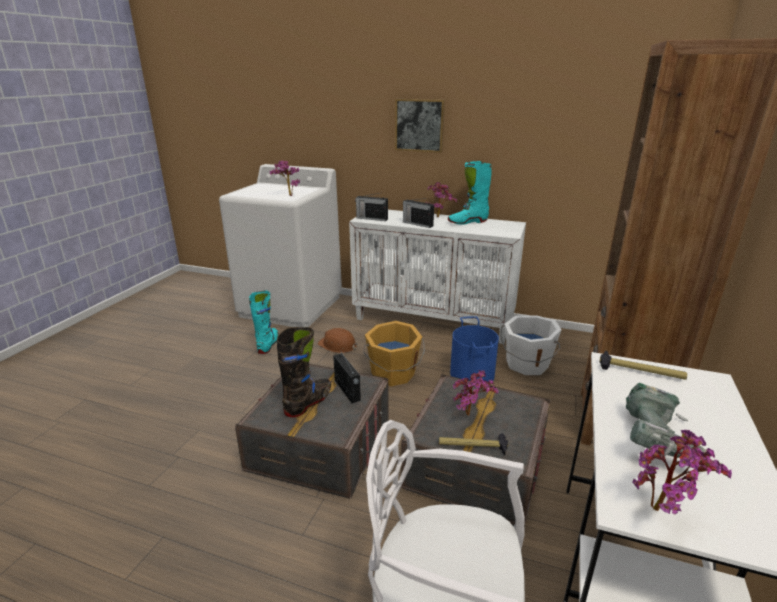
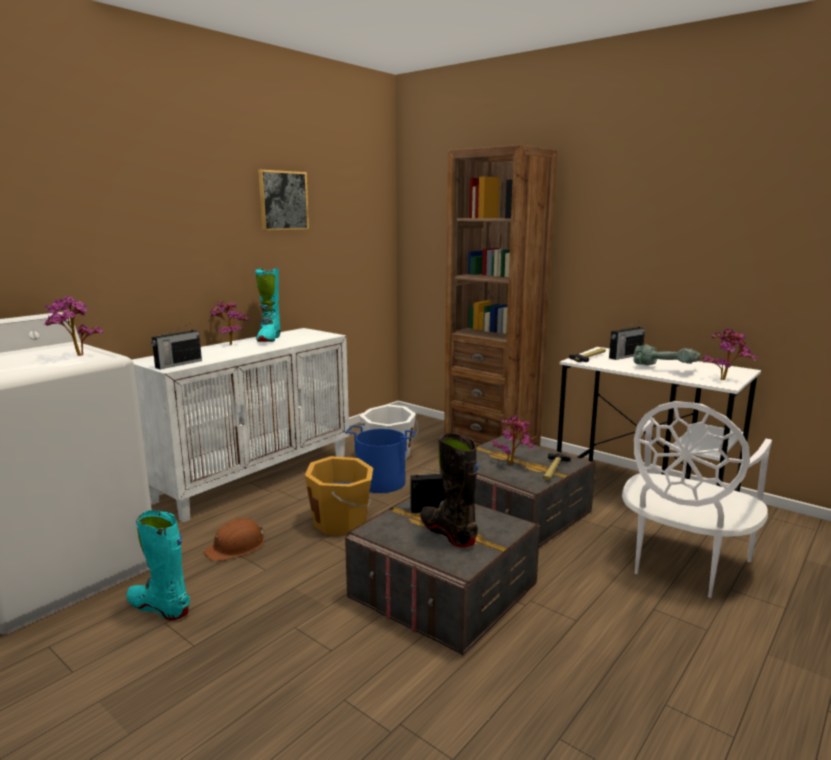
camera: 70 degrees left, 10 degrees down
(417, 224) = (239, 352): radio -> radio (625, 356)
(419, 125) = (179, 234): picture -> picture (283, 200)

